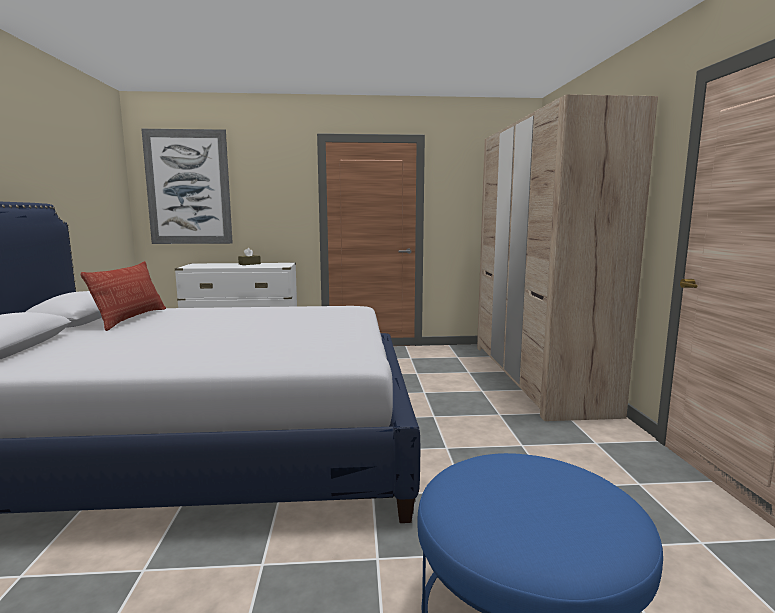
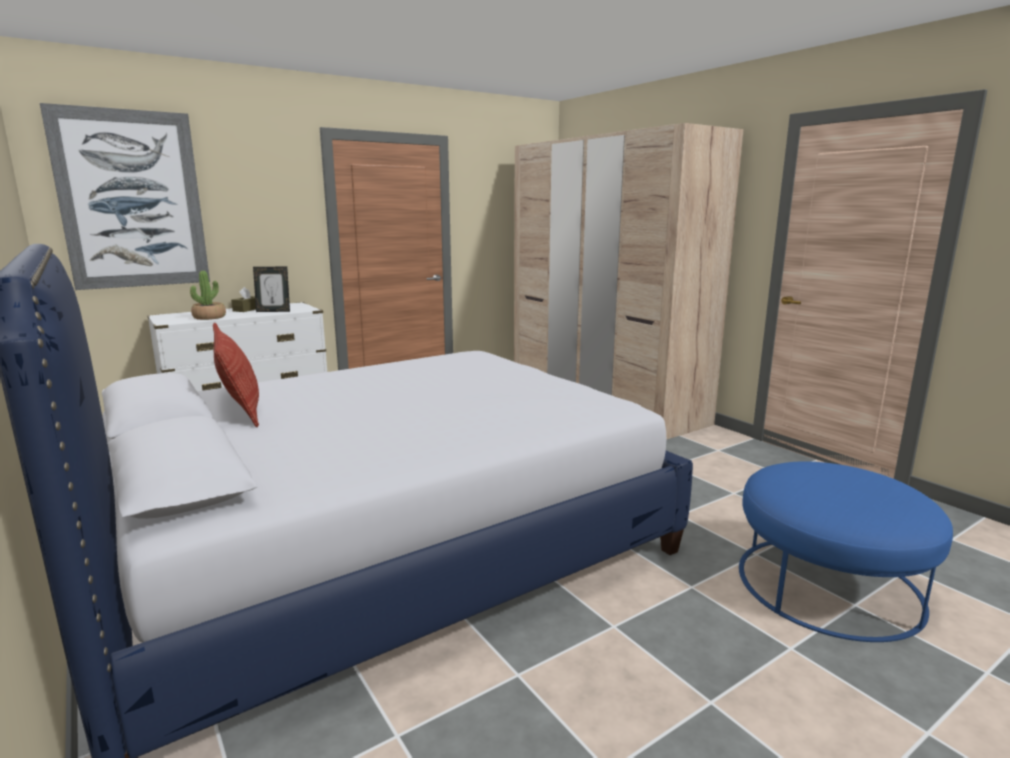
camera: 30 degrees left, 5 degrees up
(215, 266) = (209, 317): none -> potted plant
(260, 266) = (273, 311): none -> picture frame

